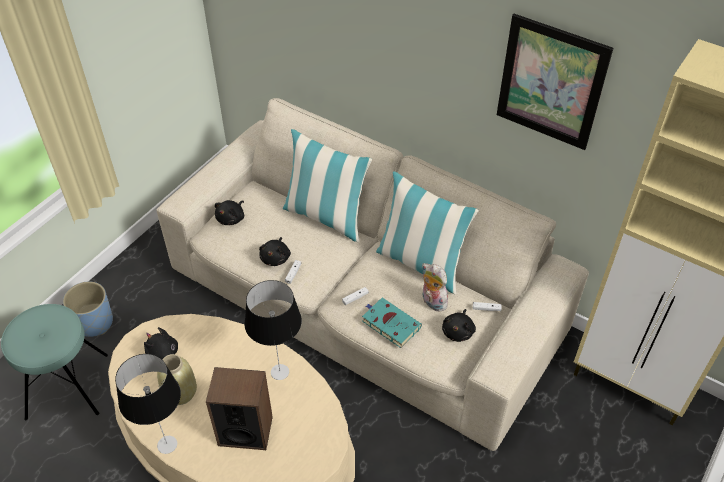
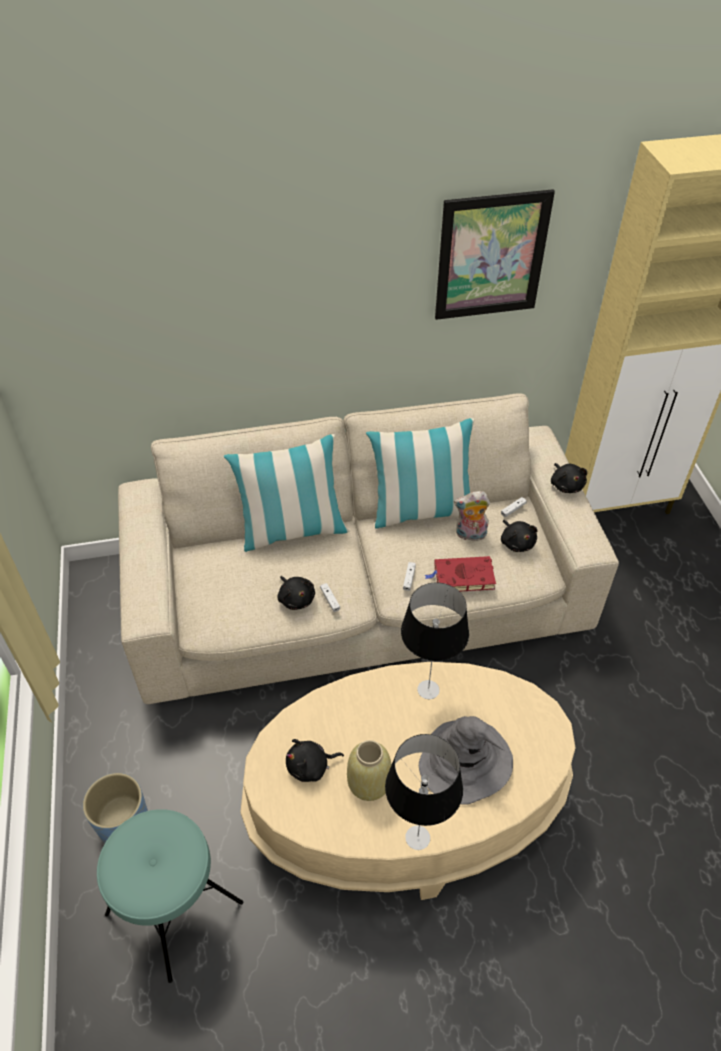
camera: 45 degrees left, 0 degrees up
(231, 218) = (206, 595): black plush toy -> black plush toy (566, 485)
(245, 430) = (465, 762): speaker -> grey hat
(389, 324) = (462, 577): turquoise book -> red book

